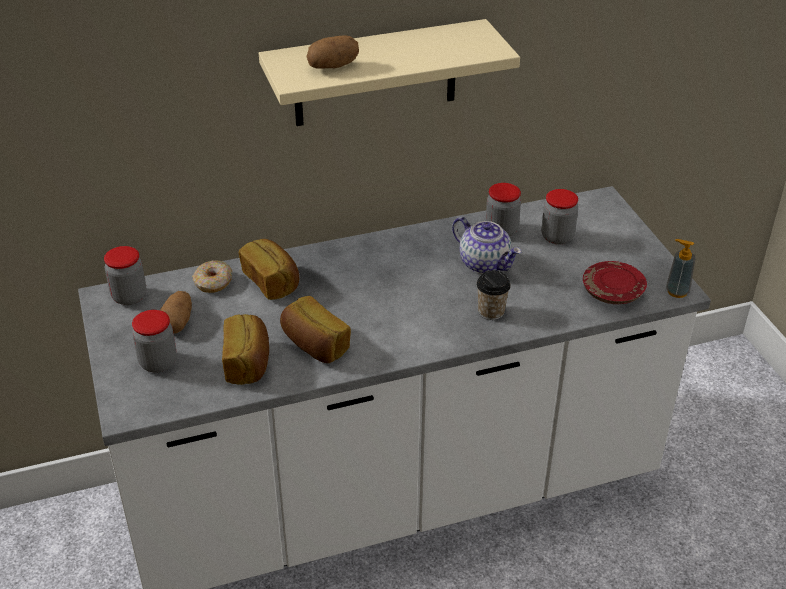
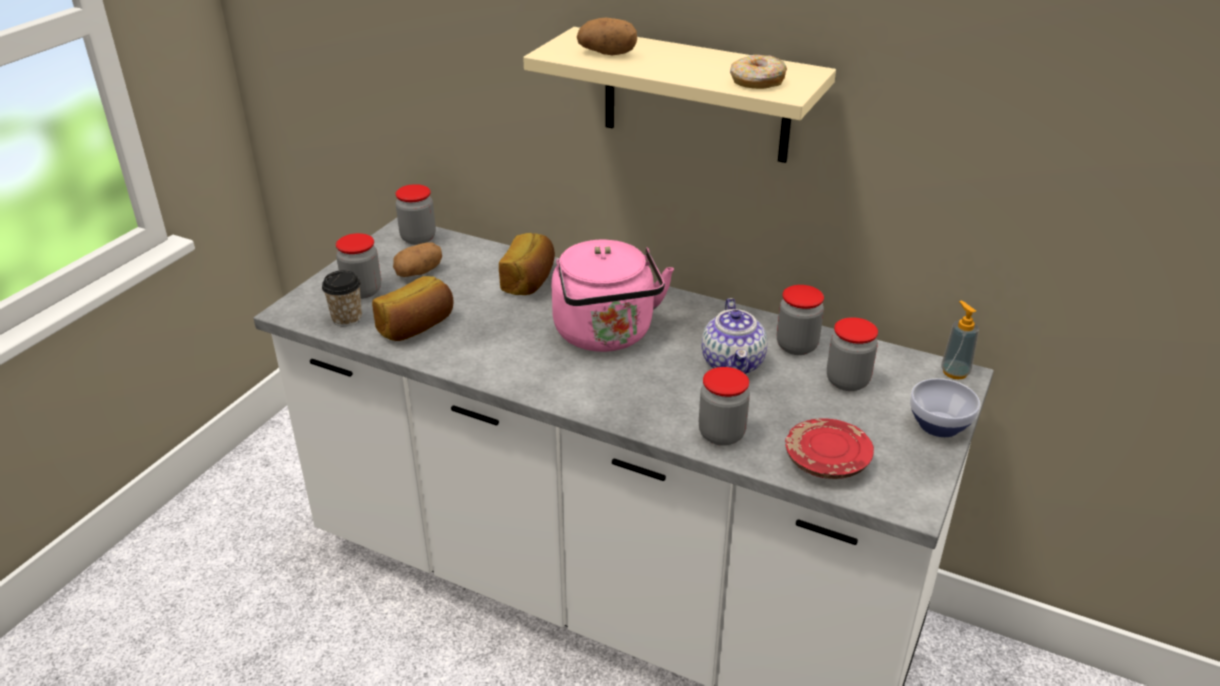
camera: 45 degrees right, 5 degrees down
(213, 283) = (487, 259): donut -> donut (757, 82)
(314, 345) = (483, 343): bread -> none
(384, 290) = (606, 335): none -> pink kettle
(491, 312) = (671, 405): cup -> cup (347, 319)
(542, 311) = (721, 434): none -> jar
(632, 235) = (939, 424): none -> bowl
(677, 291) = (905, 504): soap dispenser -> soap dispenser (955, 372)

